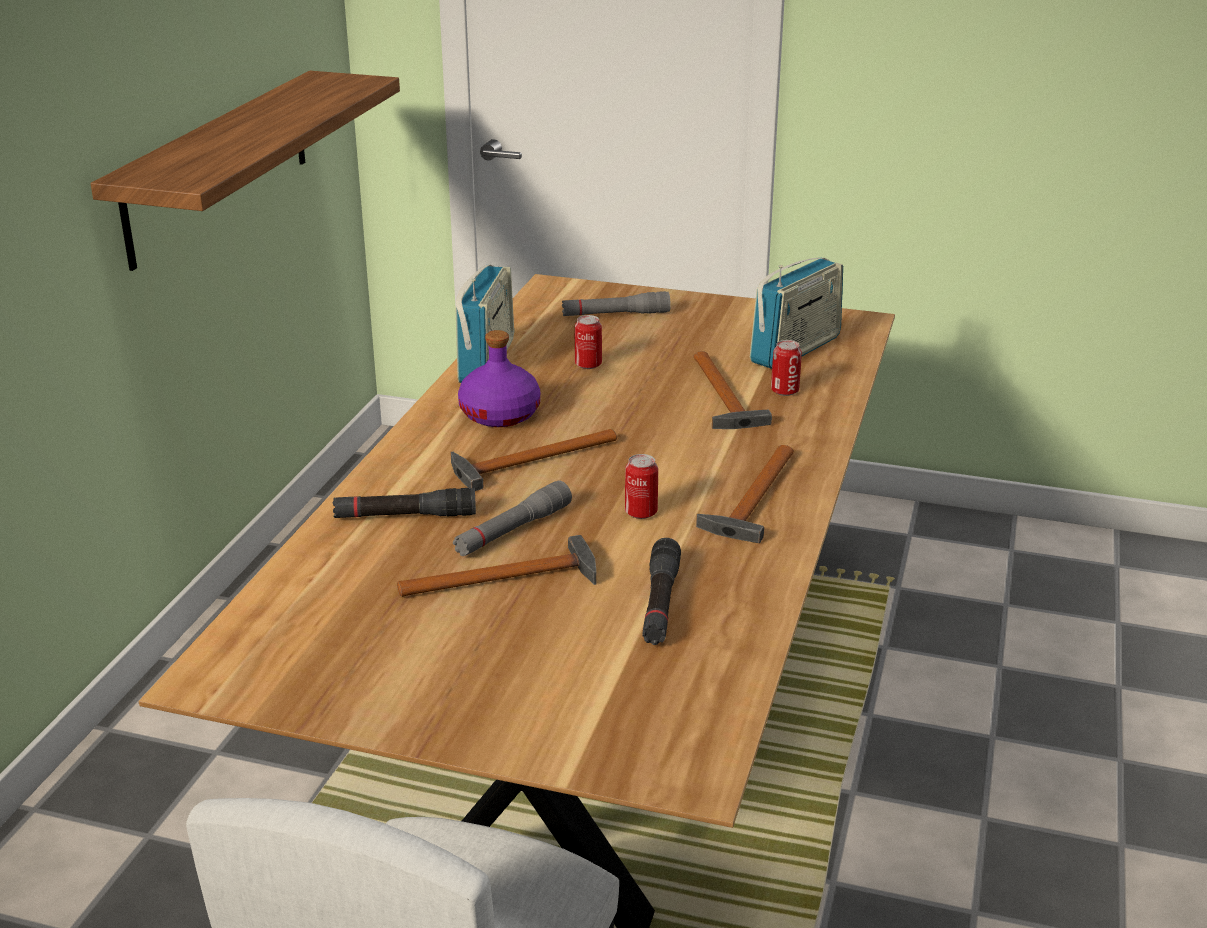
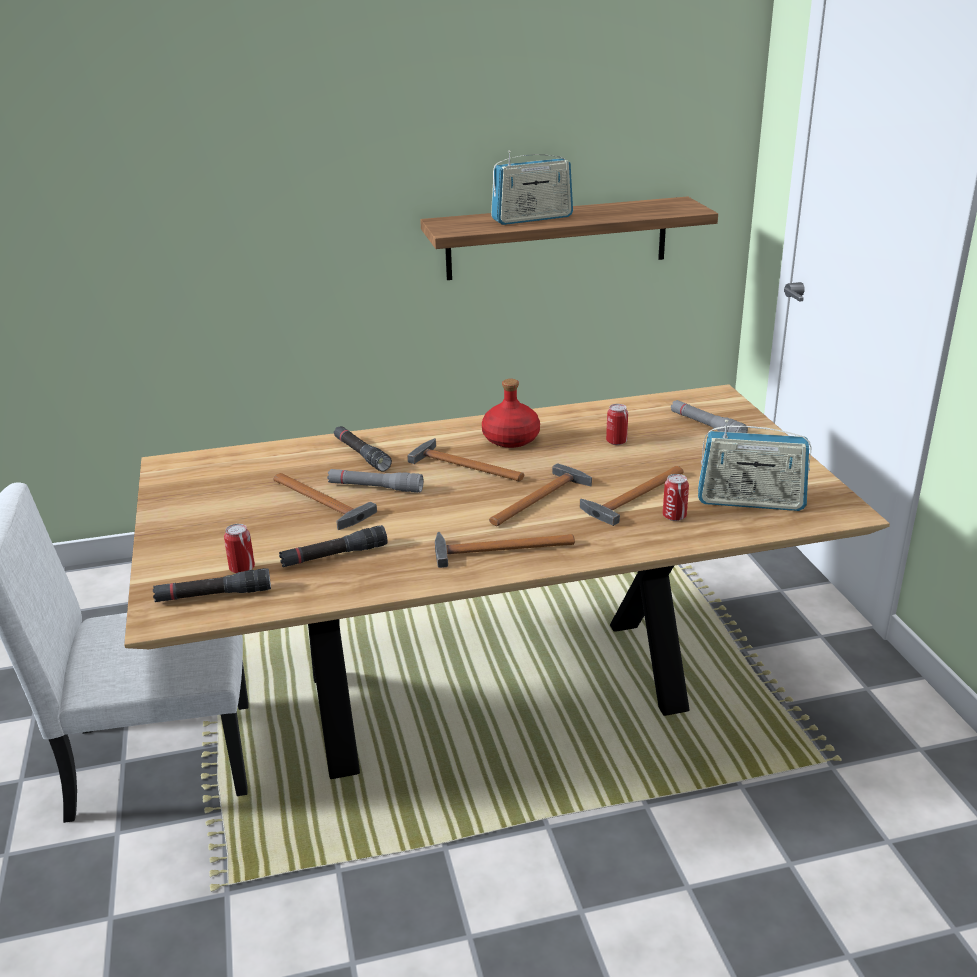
camera: 60 degrees right, 0 degrees up
(486, 361) = (576, 412): radio -> radio (532, 218)
(500, 414) = (511, 439): purple bottle -> red bottle
(641, 512) = (437, 518): can -> can (242, 568)
(666, 441) = (541, 498): none -> hammer
(671, 717) = (214, 595): none -> black flashlight

